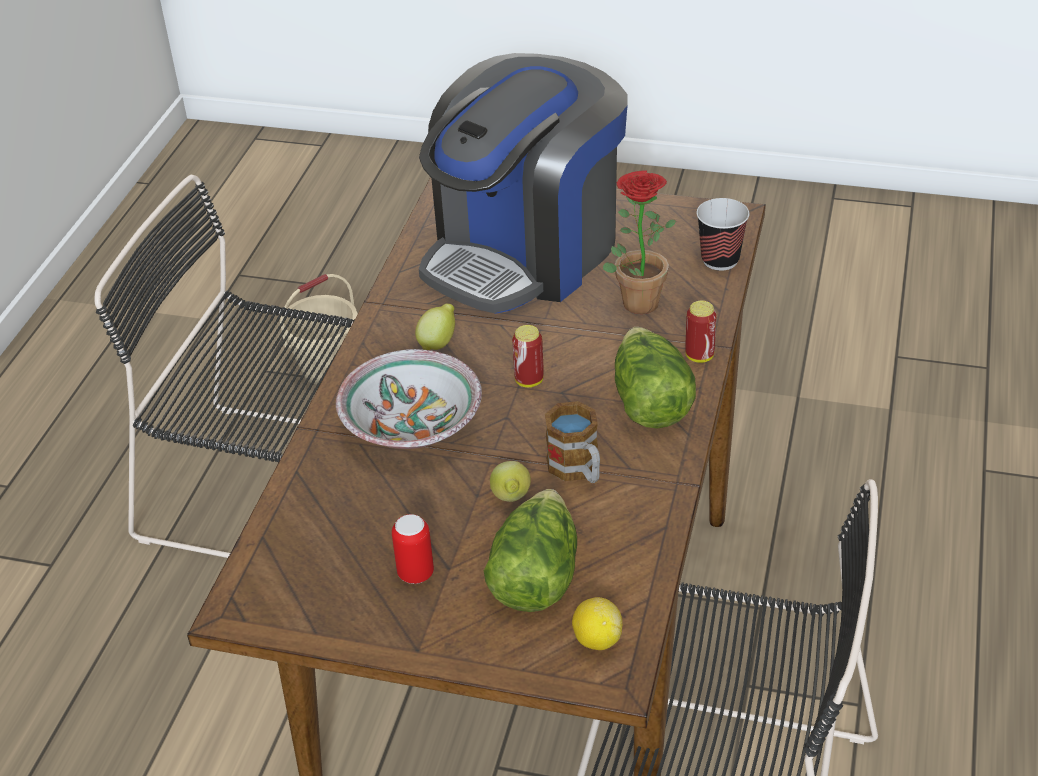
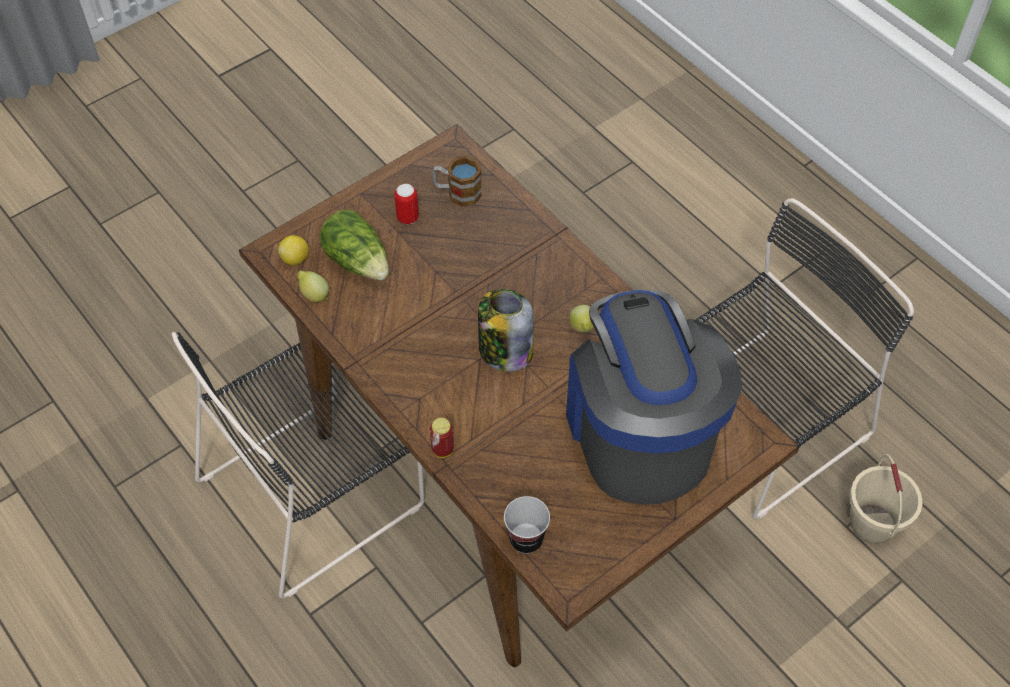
camera: 125 degrees right, 15 degrees up
(413, 427) = (517, 275): bowl -> none
(511, 499) = (418, 283): lemon -> lemon (314, 295)
(529, 381) = (504, 350): can -> jar
(578, 470) = (410, 324): mug -> mug (457, 192)
(636, 298) = (530, 458): potted plant -> none
(649, 400) = (430, 395): lettuce -> none

